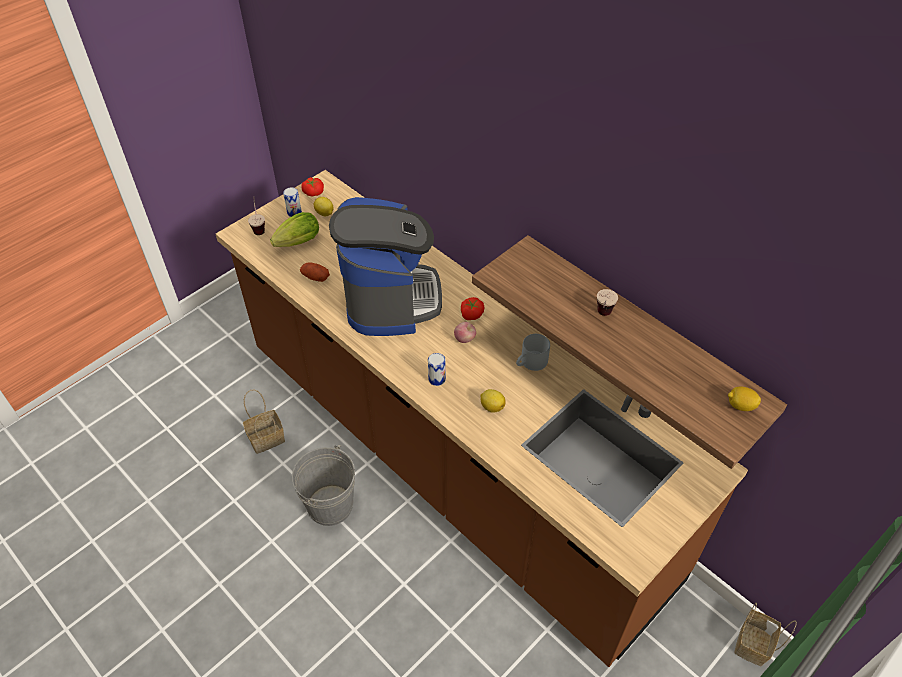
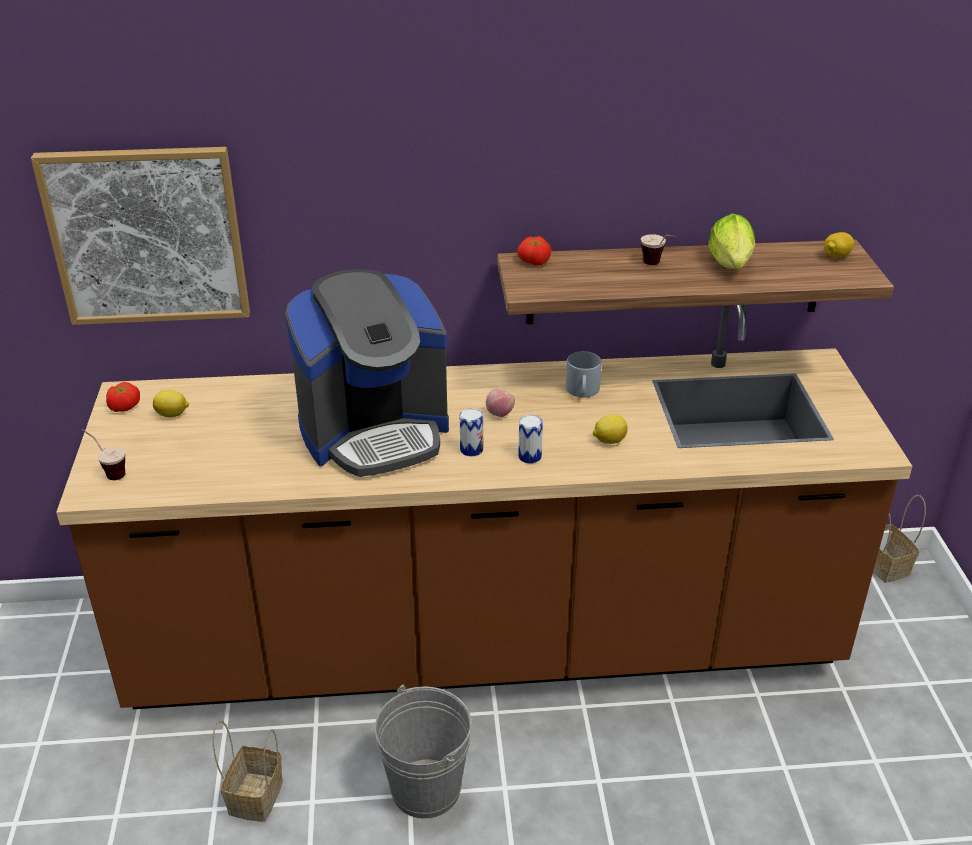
camera: 50 degrees left, 15 degrees down
(294, 212) = (132, 435): can -> can (471, 450)
(296, 243) = (184, 457): lettuce -> lettuce (731, 266)
(315, 277) = (261, 467): potato -> none
(350, 100) = (147, 236): none -> picture
(390, 298) = (374, 432): coffee machine -> coffee machine turned 120 degrees clockwise
(471, 314) = (472, 394): tomato -> tomato (534, 261)

